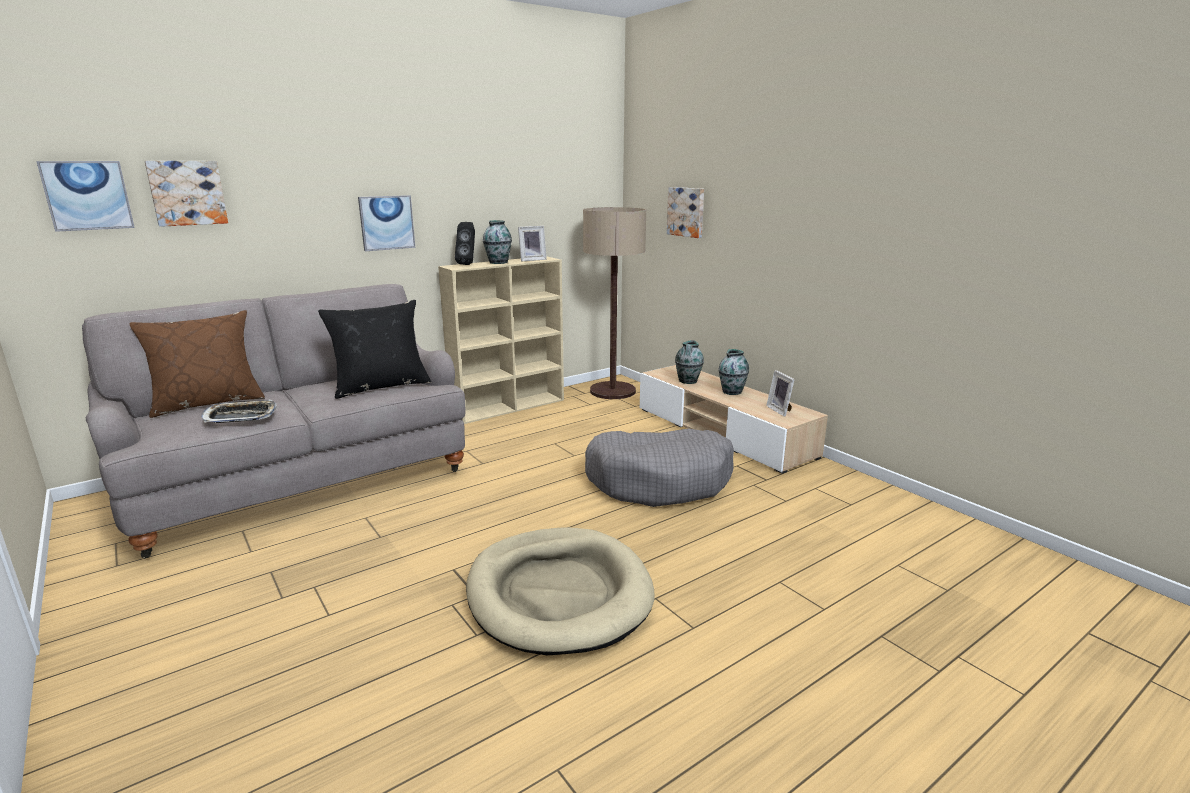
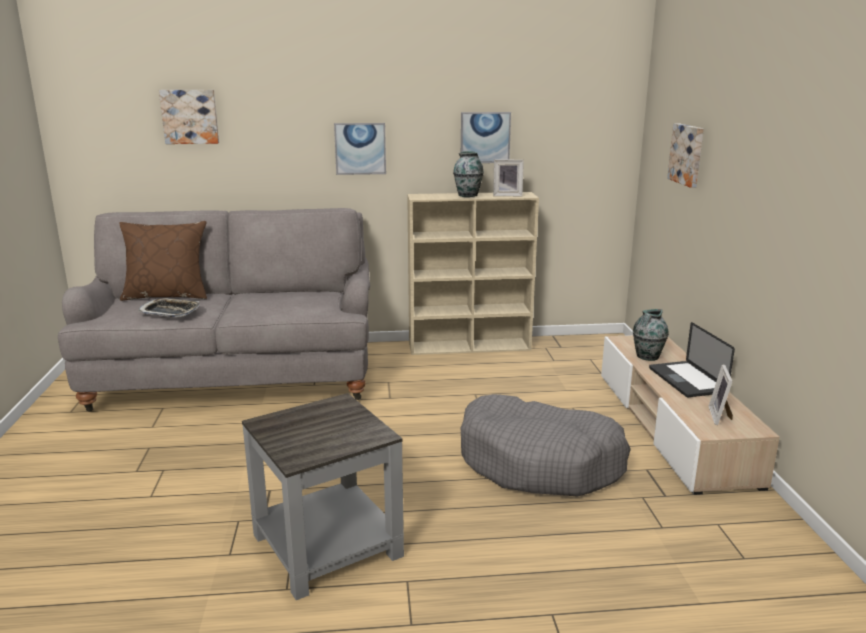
camera: 30 degrees right, 0 degrees up
(87, 195) = (119, 117): picture -> picture (485, 137)
(381, 386) = (298, 305): black pillow -> none
(468, 264) = (436, 195): black speaker -> none
(558, 594) = (327, 544): beige dog bed -> grey side table
(613, 391) = (593, 351): floor lamp -> none
(732, 392) = (686, 380): vase -> laptop

